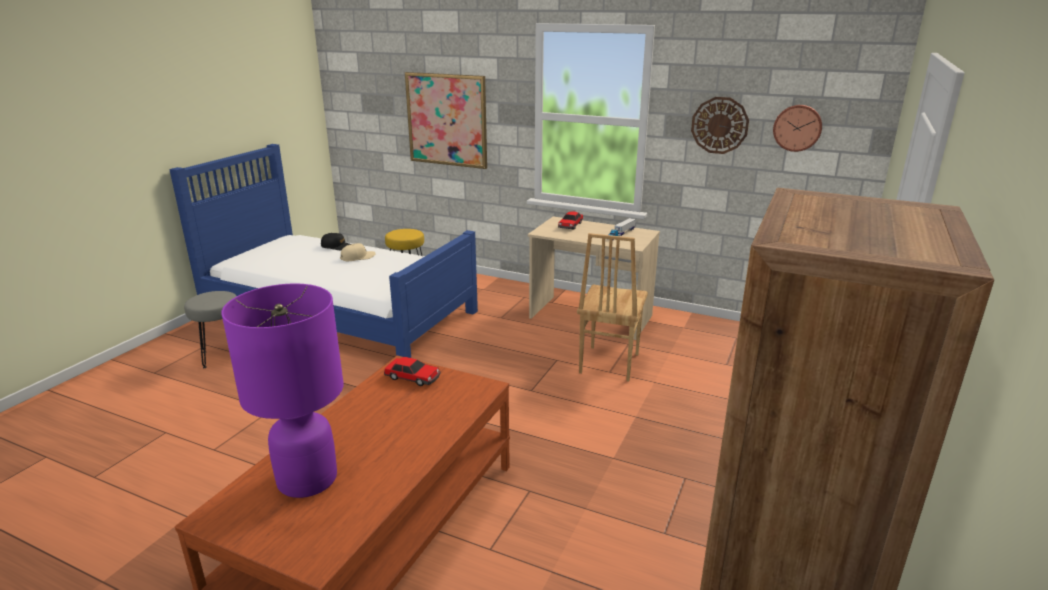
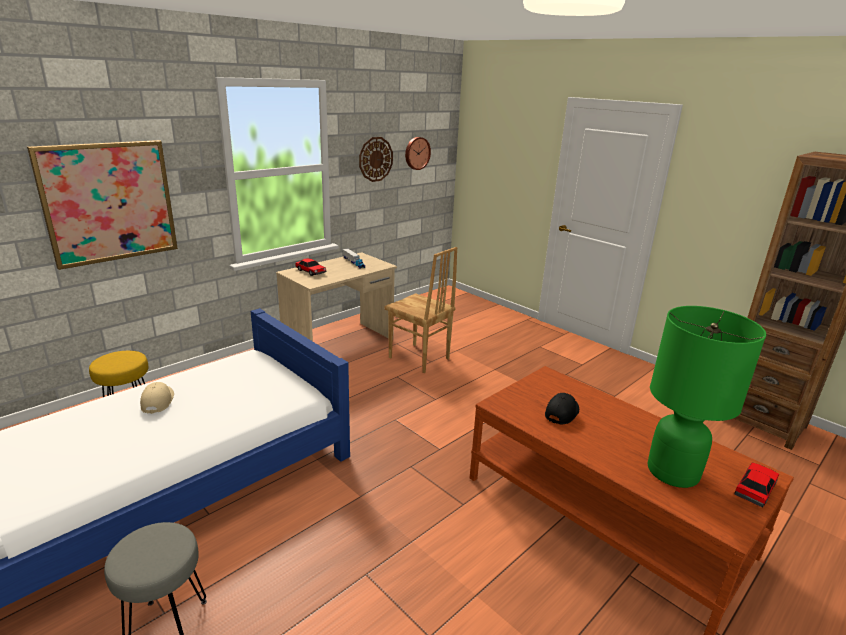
camera: 70 degrees left, 0 degrees up
(307, 479) = (672, 472): purple table lamp -> green table lamp
(337, 246) = (90, 412): black cap -> black cap (562, 412)
(413, 377) = (522, 402): toy car -> toy car (755, 489)

